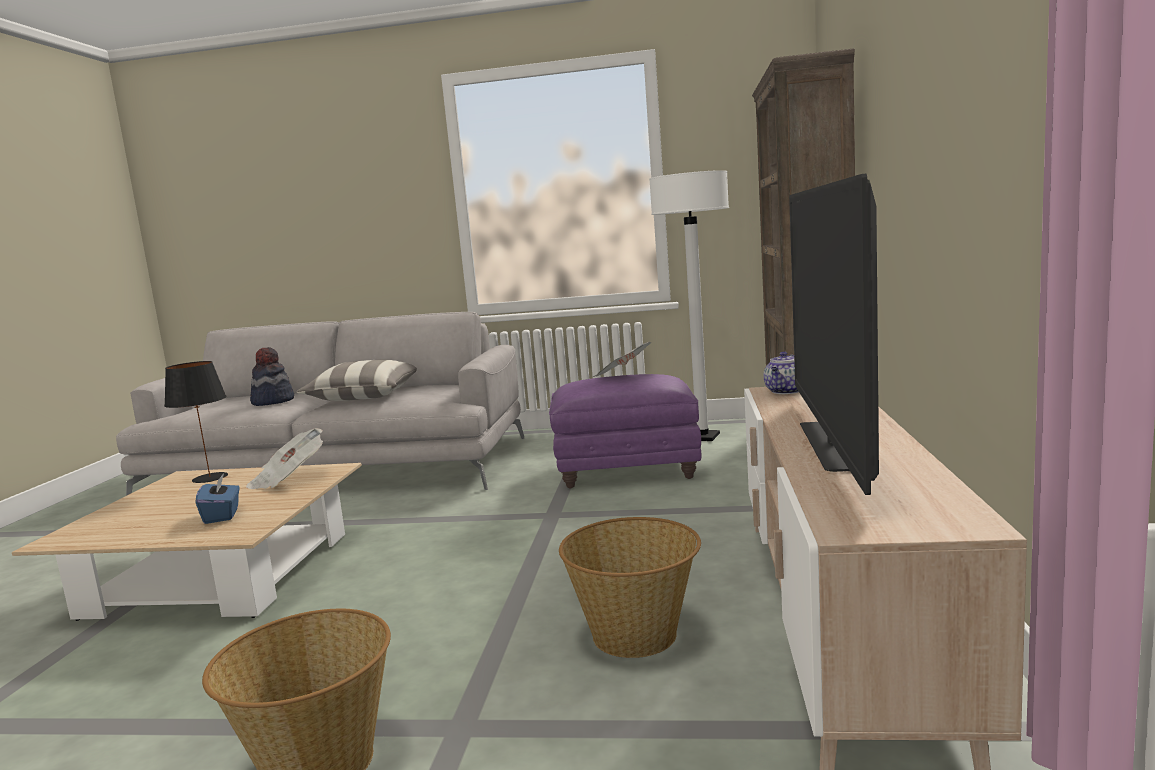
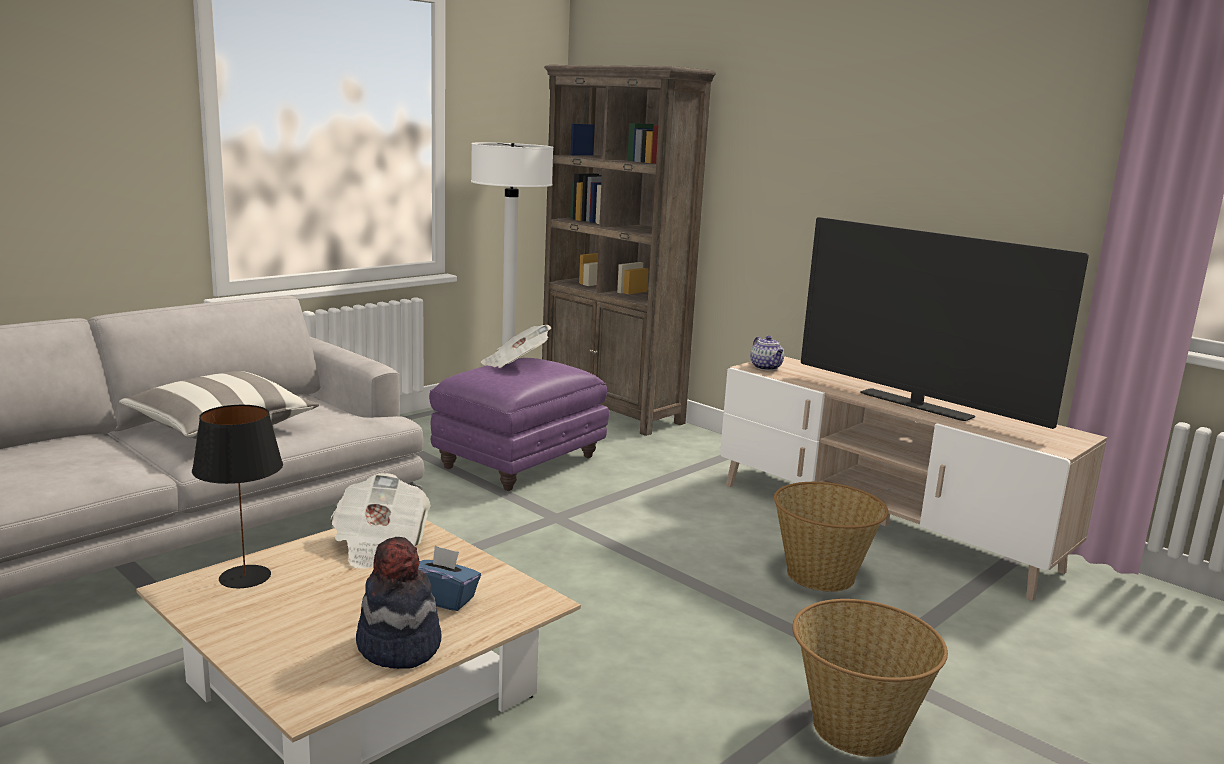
camera: 55 degrees left, 5 degrees up
(272, 401) = (65, 458): hat -> hat (398, 646)

